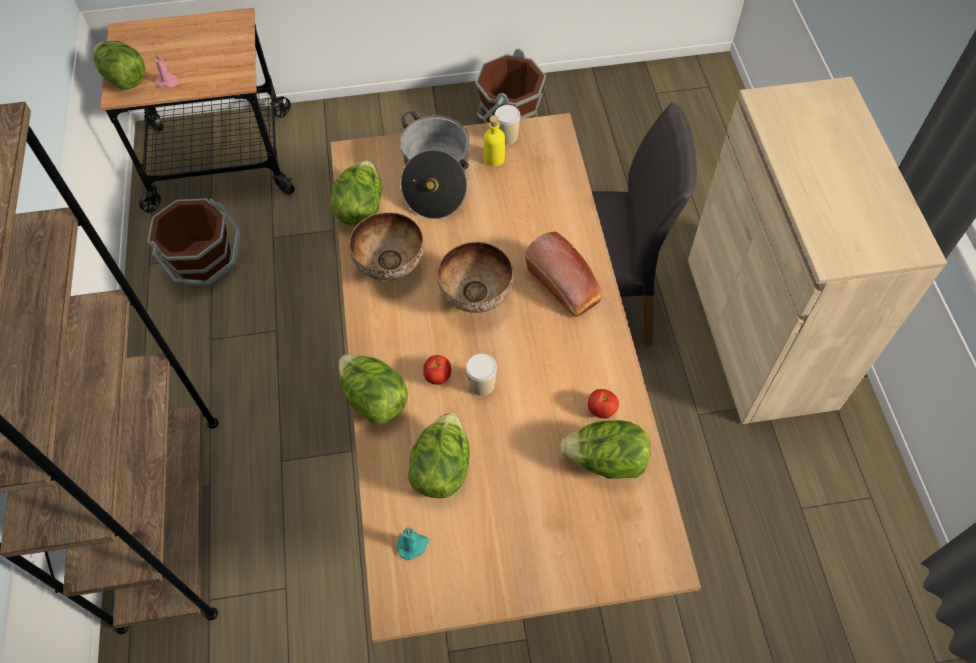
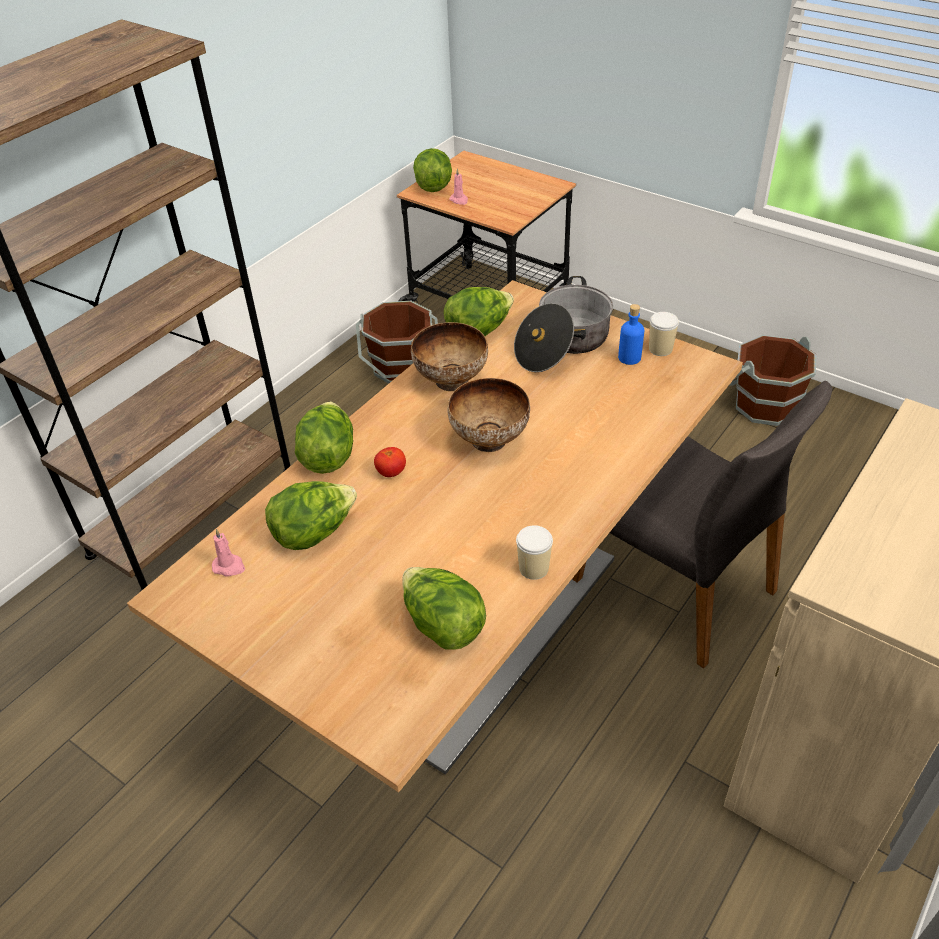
camera: 45 degrees right, 15 degrees down
(413, 545) = (229, 566): turquoise candle -> pink candle
(482, 385) = (416, 501): cup -> cup (533, 568)
(494, 158) = (629, 358): yellow bottle -> blue bottle
(565, 286) = (574, 479): bread -> none
(601, 410) = (488, 587): tomato -> none

